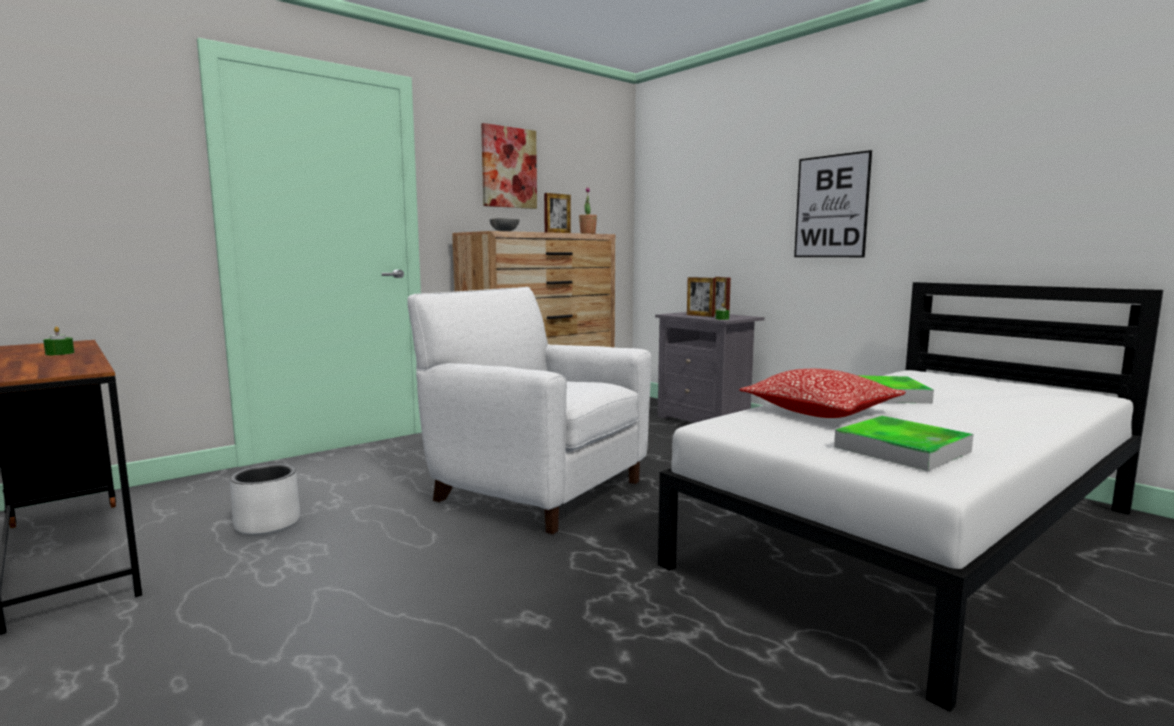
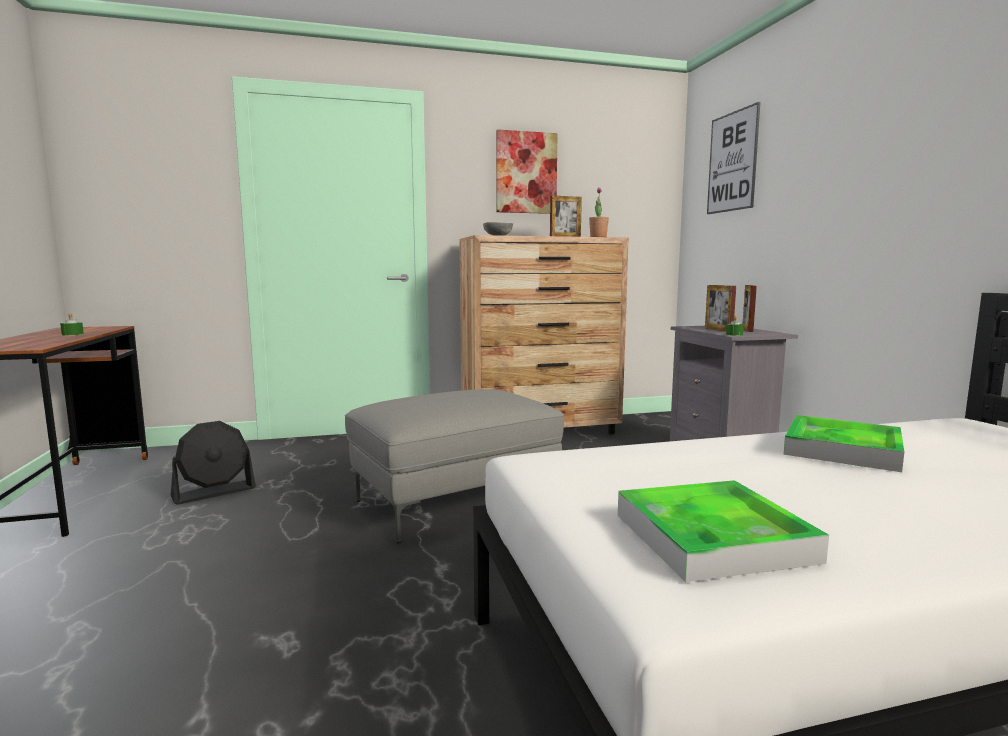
camera: 25 degrees right, 0 degrees up
(268, 524) = (214, 492): white planter -> black fan
(537, 489) = (456, 500): white armchair -> grey ottoman
(820, 412) = (702, 461): pillow -> none
(831, 206) = (884, 192): picture -> picture (732, 162)

